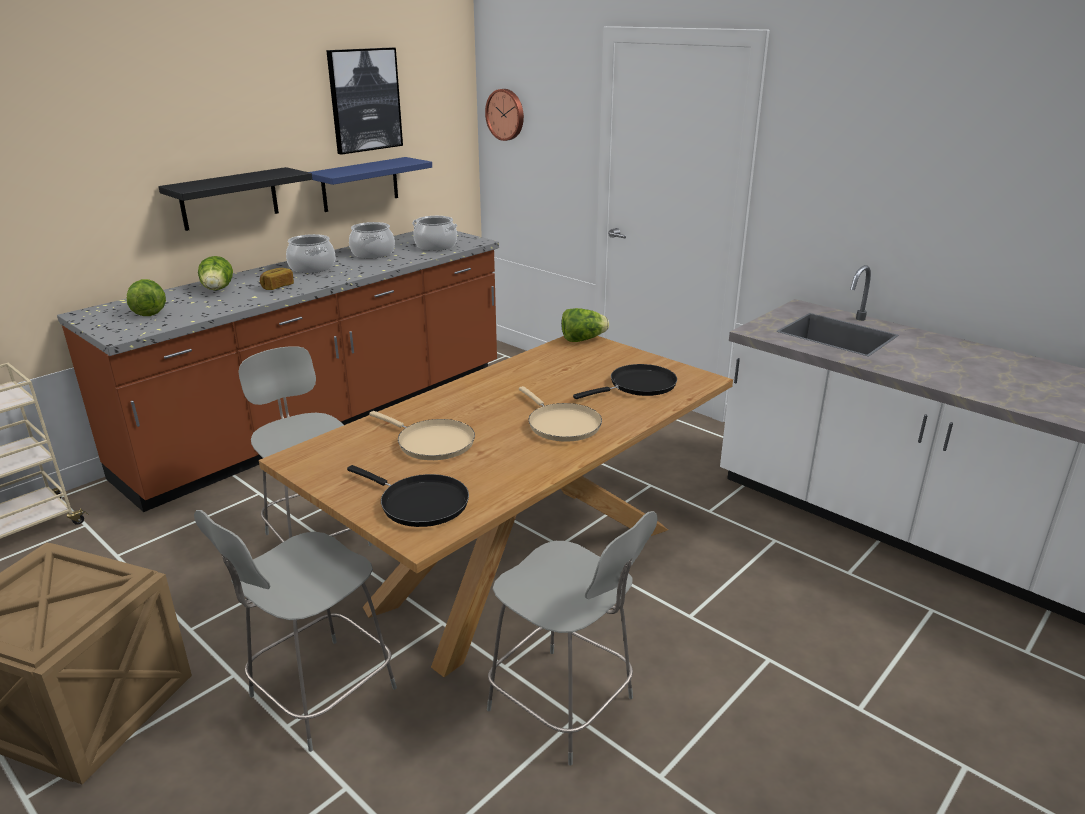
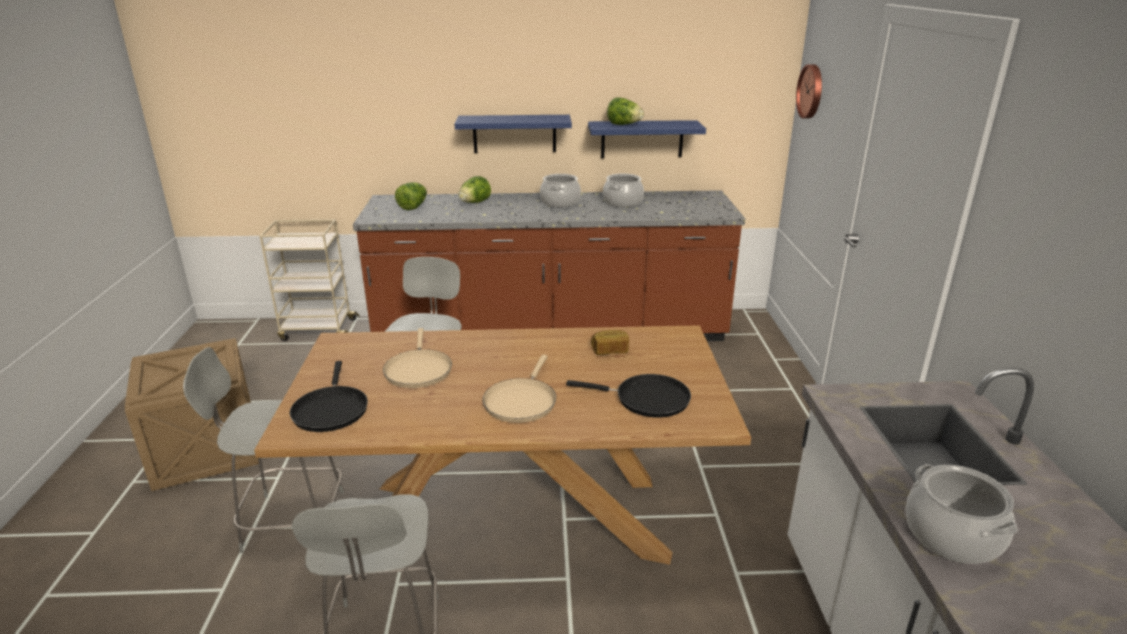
camera: 45 degrees right, 0 degrees up
(229, 199) = (514, 133): black shelf -> blue shelf
(277, 286) = (511, 211): bread -> bread (610, 350)
(364, 100) = (659, 63): picture -> none
(436, 246) = (683, 208): cooking pot -> cooking pot (953, 535)
(582, 339) = (683, 336): lettuce -> lettuce (624, 125)

